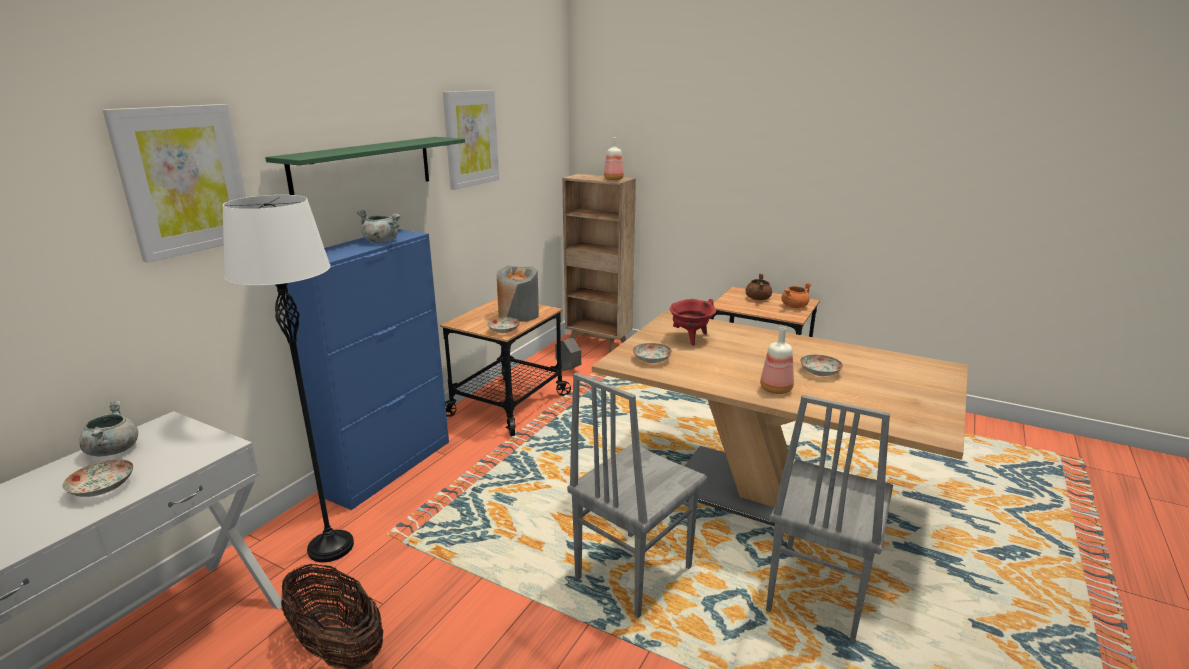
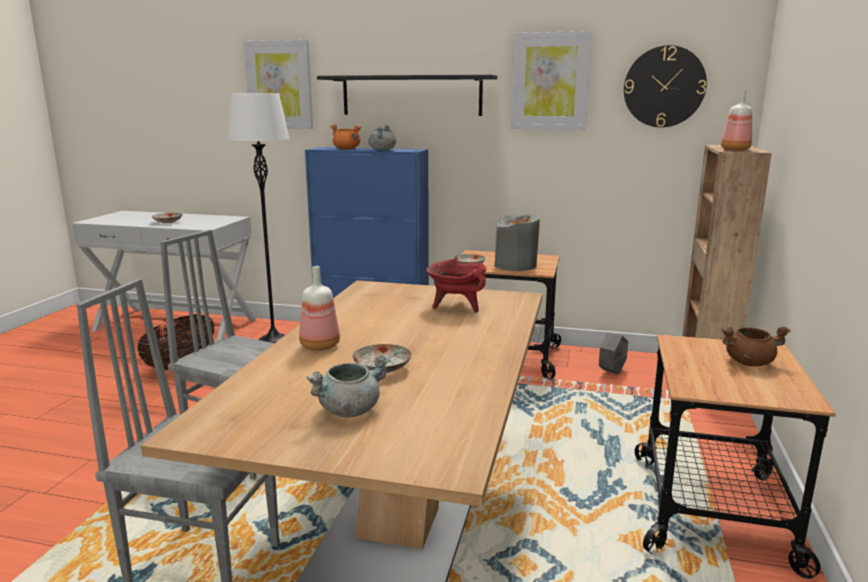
camera: 75 degrees right, 5 degrees down
(113, 450) = (205, 217): grey cooking pot -> grey cooking pot (349, 410)
(364, 169) = (411, 95): green shelf -> black shelf
(530, 135) = (664, 87): none -> wall clock
(652, 359) = (382, 296): plate -> none
(794, 306) = (753, 389): orange cooking pot -> orange cooking pot (347, 149)

